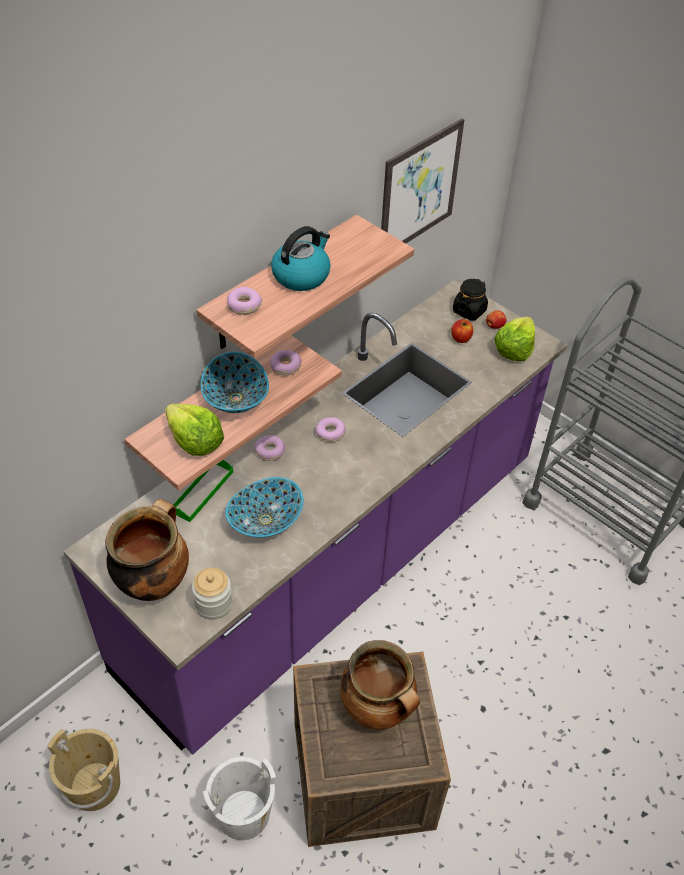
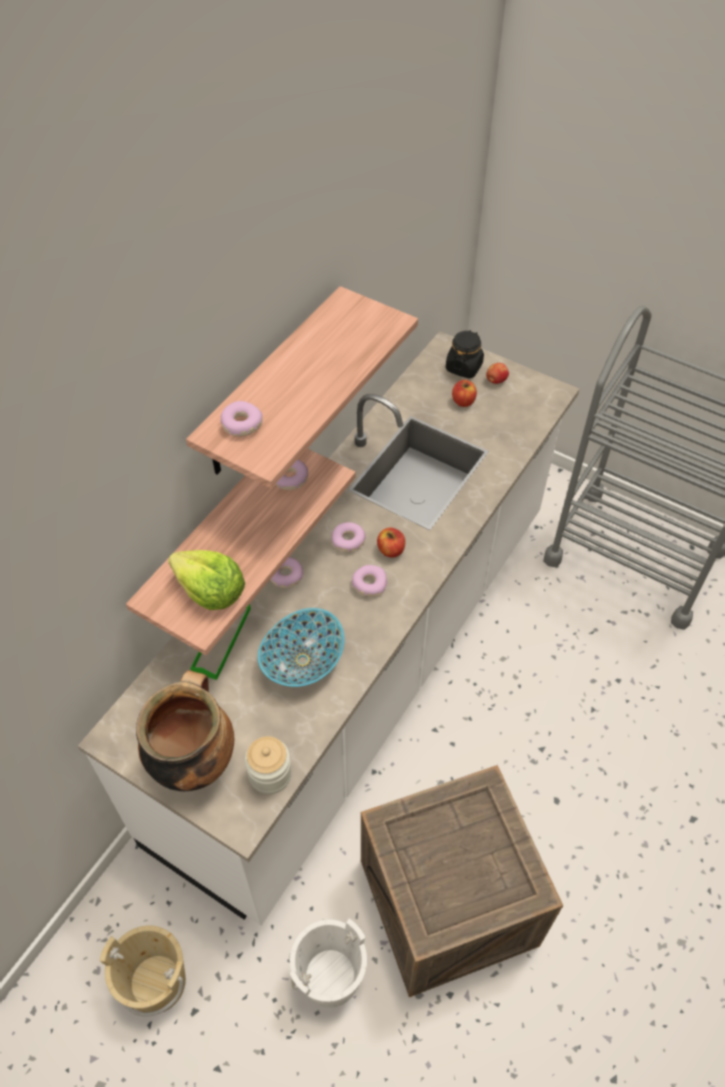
camera: 10 degrees left, 5 degrees up
(235, 399) = (243, 529): bowl -> none
(301, 275) = (298, 374): kettle -> none
(336, 563) = (362, 669): purple counter -> white counter
(338, 470) = (369, 584): none -> donut
(364, 447) = (391, 550): none -> apple
(378, 709) = (465, 841): cooking pot -> none
(419, 189) = (399, 241): picture -> none
(514, 349) = (523, 404): lettuce -> none

